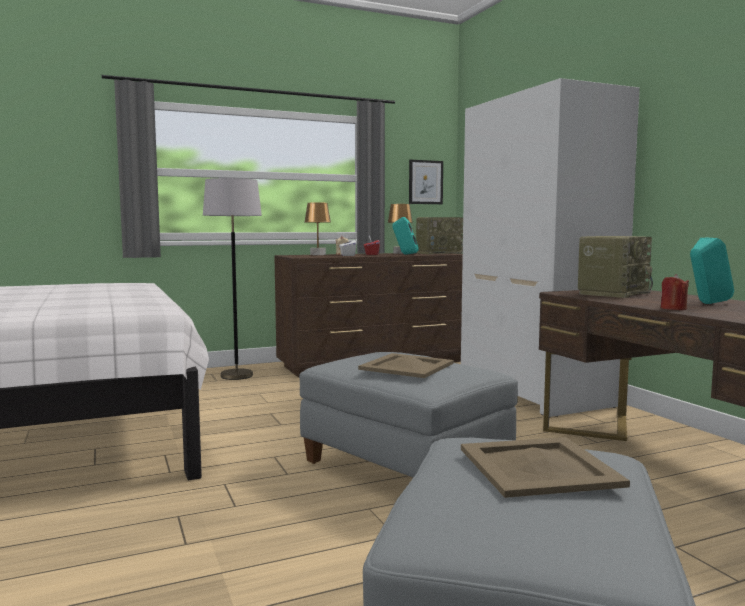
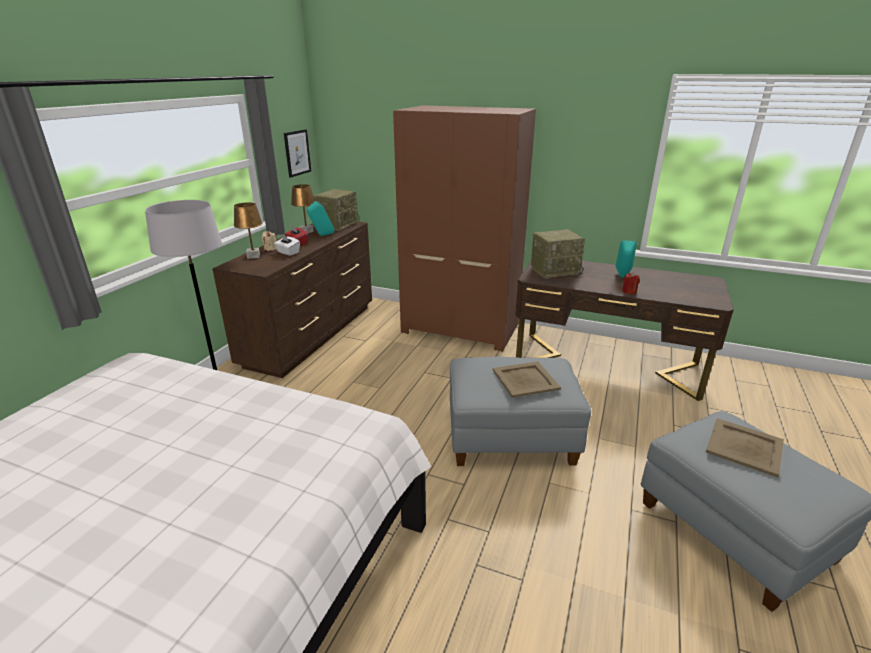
camera: 45 degrees left, 20 degrees up
(537, 392) = (461, 328): white wardrobe -> brown wardrobe
(613, 293) = (555, 271): radio -> radio turned 75 degrees clockwise

